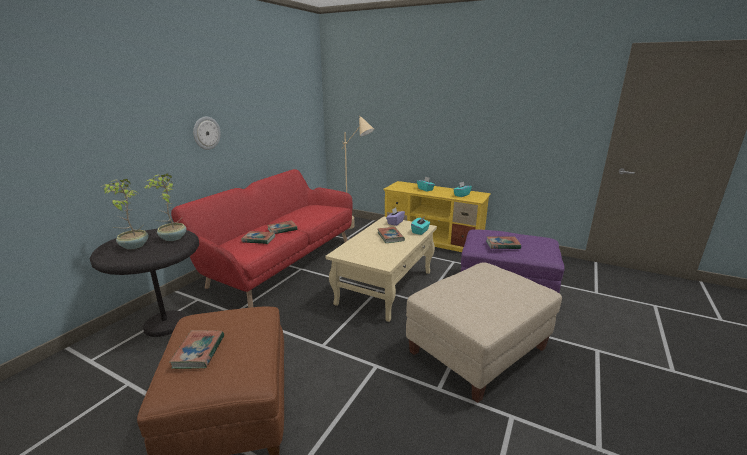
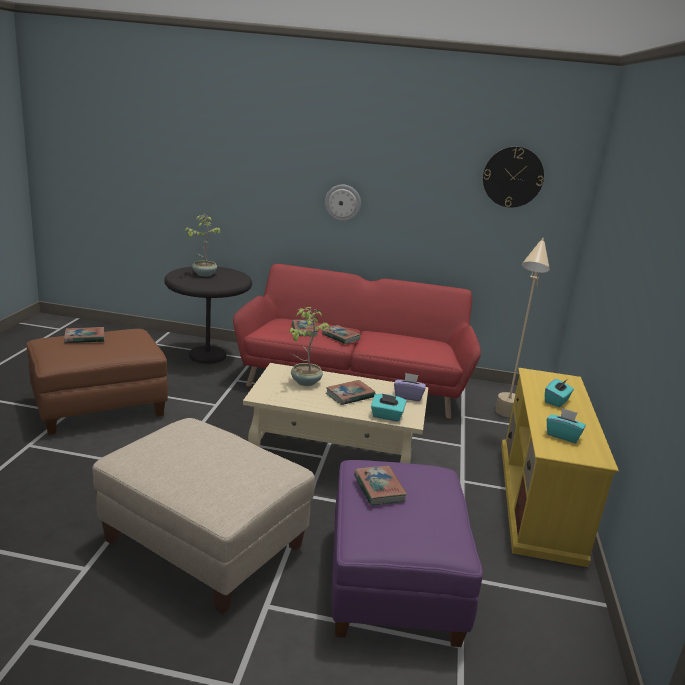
camera: 70 degrees right, 0 degrees up
(172, 238) = (225, 282): potted plant -> potted plant (305, 382)
(293, 88) = (513, 177): none -> wall clock

